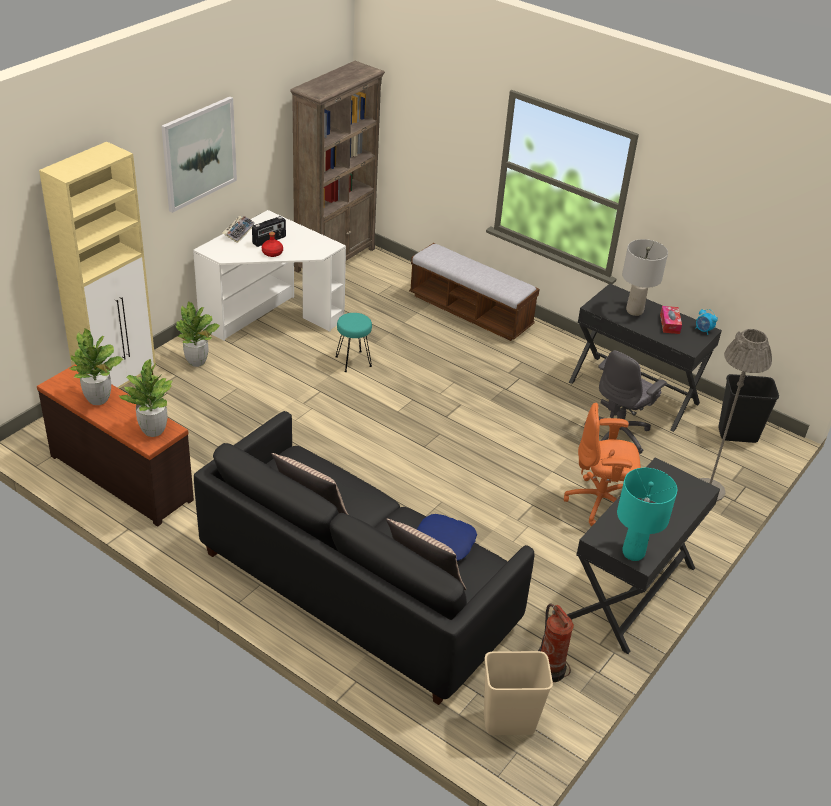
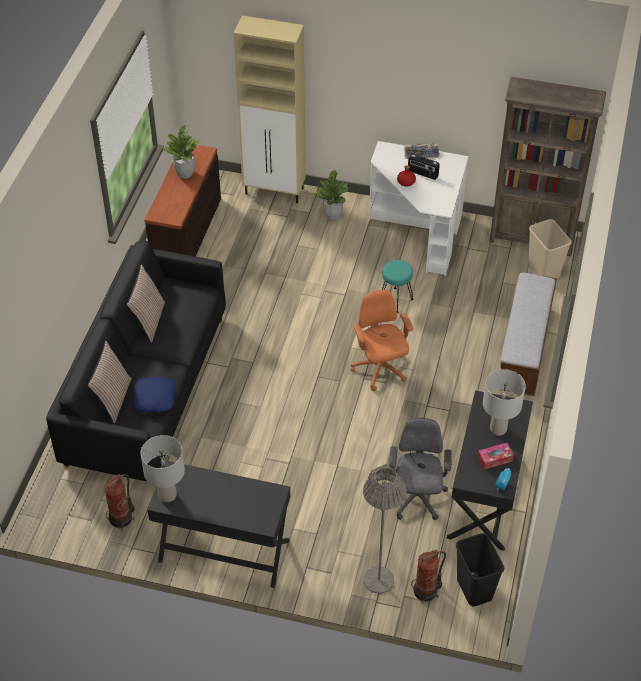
camera: 70 degrees right, 10 degrees up
(153, 431) = (169, 211): potted plant -> none
(199, 153) = (400, 76): picture -> none
(508, 722) = (64, 507): beige trash can -> beige trash can (543, 271)
(600, 503) = (317, 506): orange office chair -> orange office chair (380, 370)
(618, 434) = (416, 498): grey office chair -> grey office chair turned 75 degrees clockwise
(632, 553) = (167, 495): turquoise table lamp -> grey table lamp
(731, 464) = (426, 591): none -> fire extinguisher

